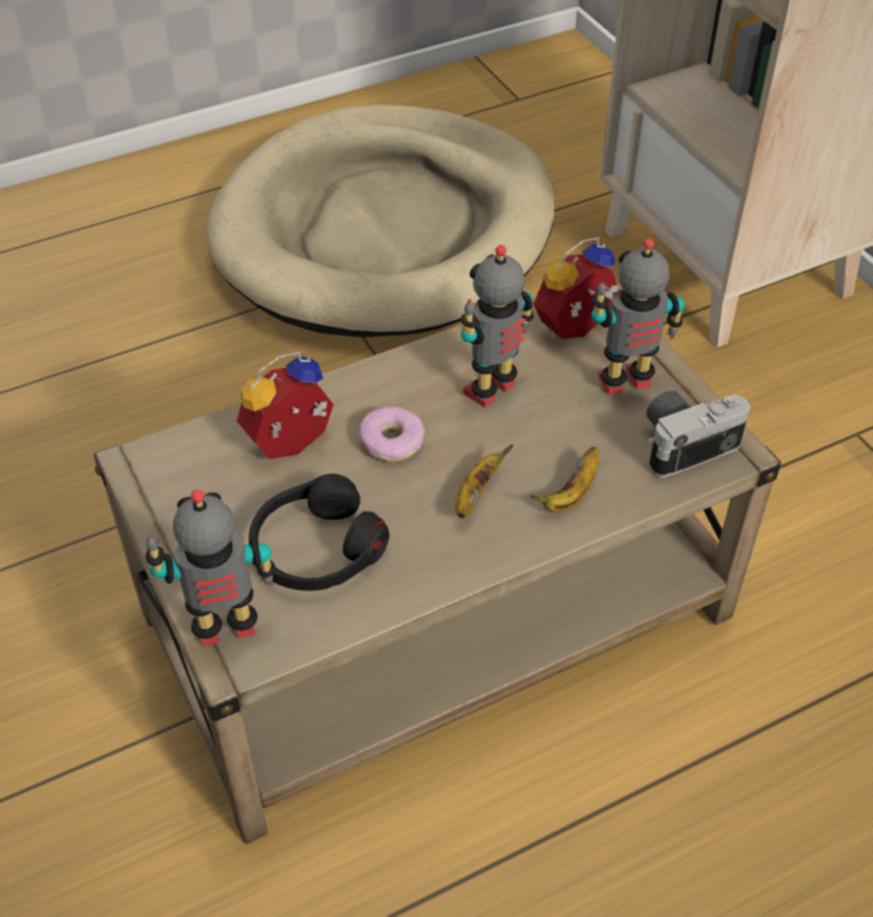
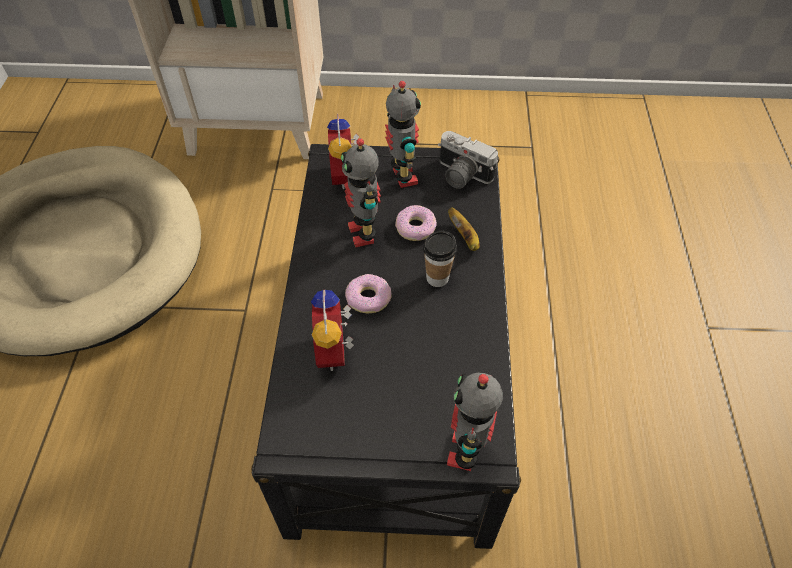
camera: 60 degrees left, 5 degrees up
(316, 549) = (429, 374): black headphones -> none
(435, 616) = (396, 374): beige coffee table -> black coffee table
(476, 494) = (437, 278): banana -> cup
(545, 437) = (416, 228): none -> donut
(625, 384) = (402, 177): toy robot -> toy robot turned 150 degrees clockwise
(684, 442) = (460, 175): camera -> camera turned 60 degrees counterclockwise

